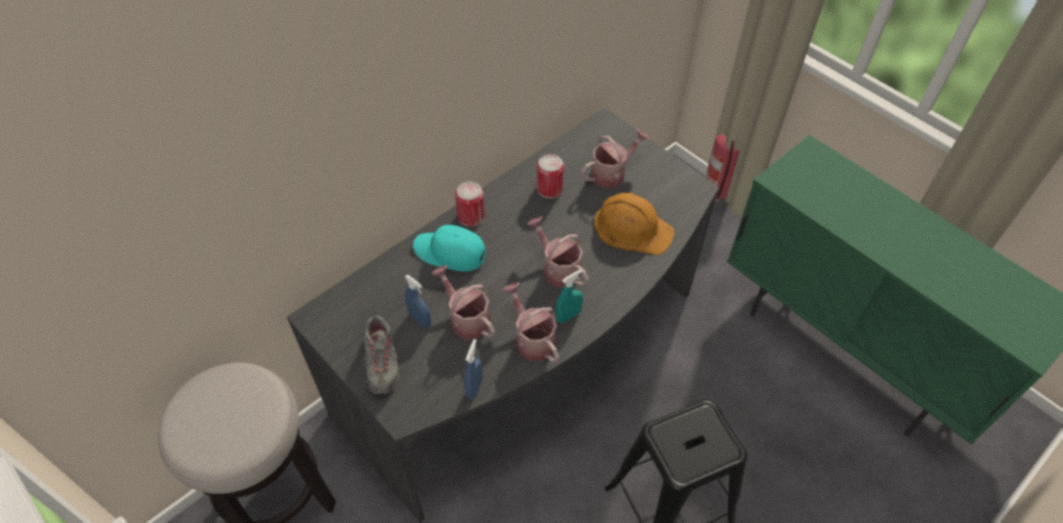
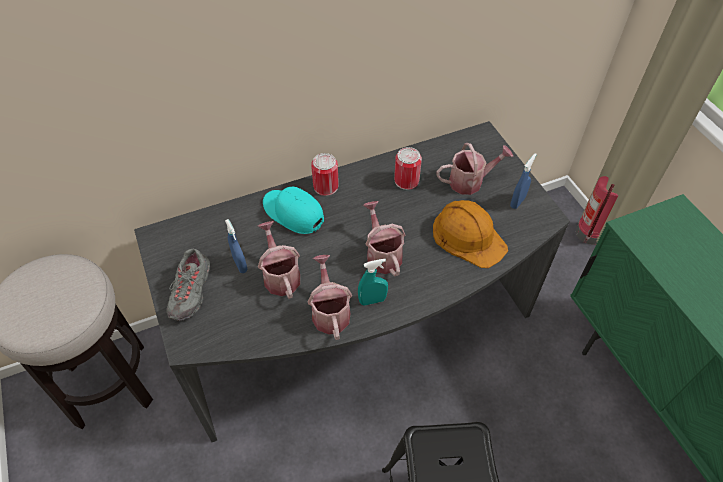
camera: 20 degrees right, 0 degrees up
(474, 388) = (258, 340): blue spray bottle -> blue spray bottle (517, 202)

